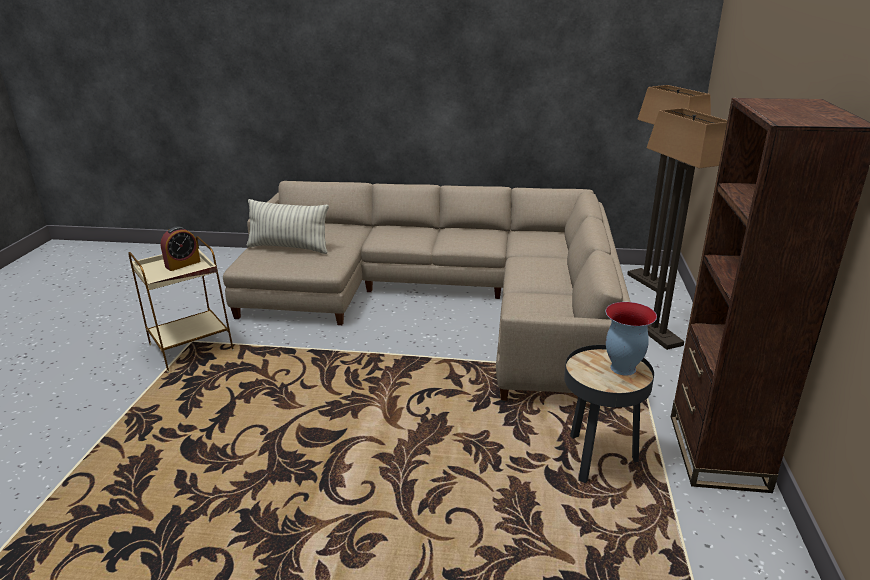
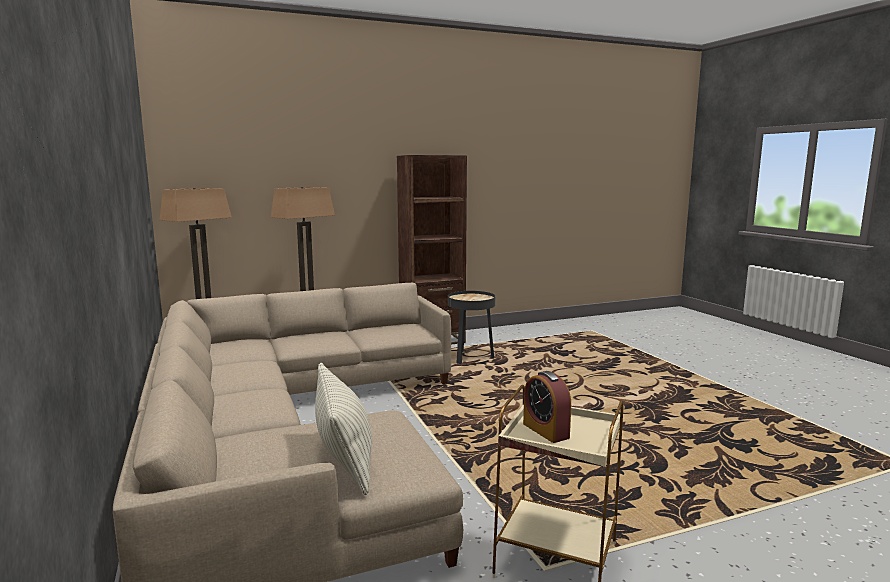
camera: 120 degrees left, 15 degrees down
(183, 264) = (545, 431): alarm clock -> alarm clock turned 135 degrees counterclockwise
(622, 368) = (464, 297): vase -> none

